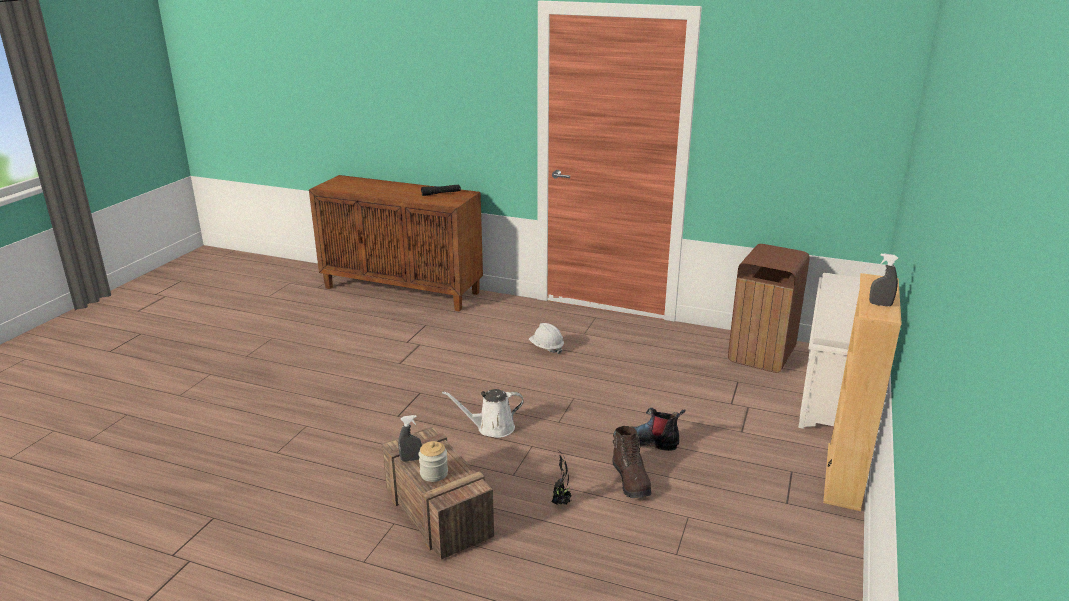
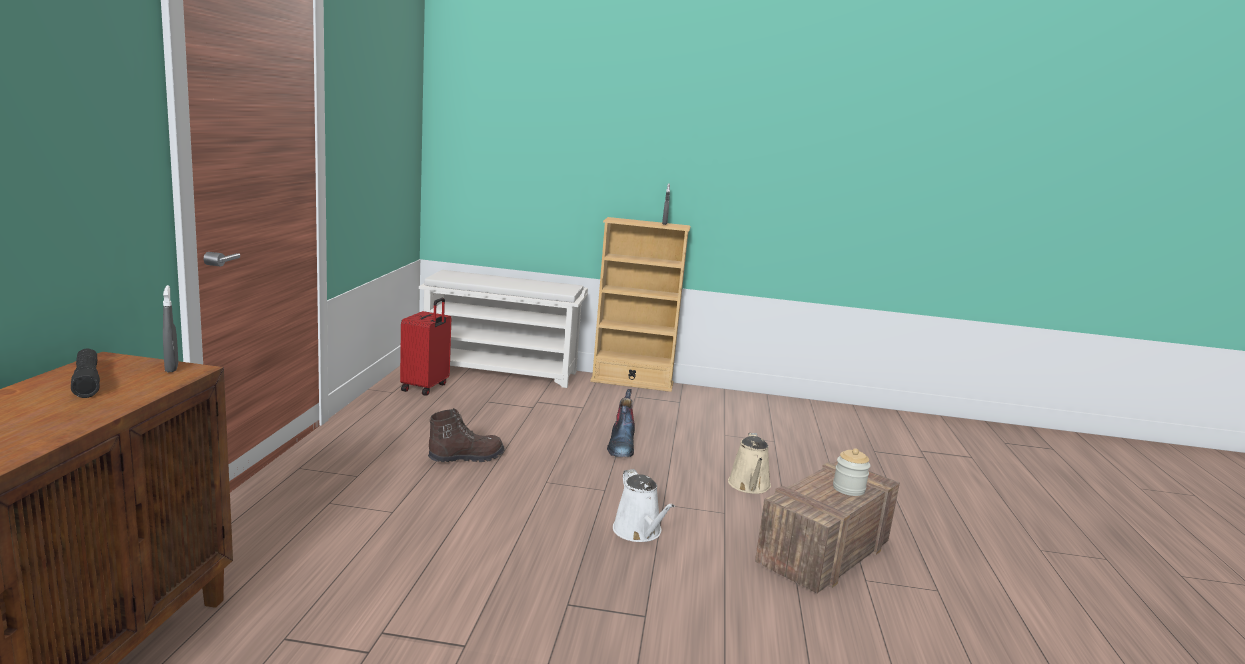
camera: 105 degrees left, 10 degrees down
(411, 459) = (839, 504): grey spray bottle -> grey spray bottle (171, 368)
(546, 348) = (403, 503): white hard hat -> none
(561, 502) = (749, 486): potted plant -> beige watering can
(631, 480) = (691, 454): brown boot -> brown boot (466, 457)
(760, 355) = (426, 387): brown trash can -> red suitcase

